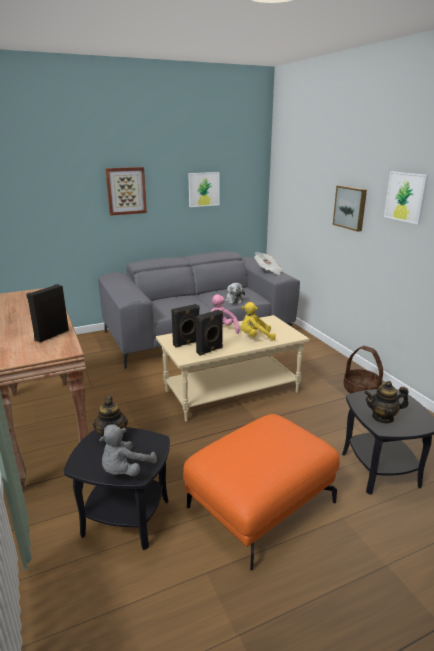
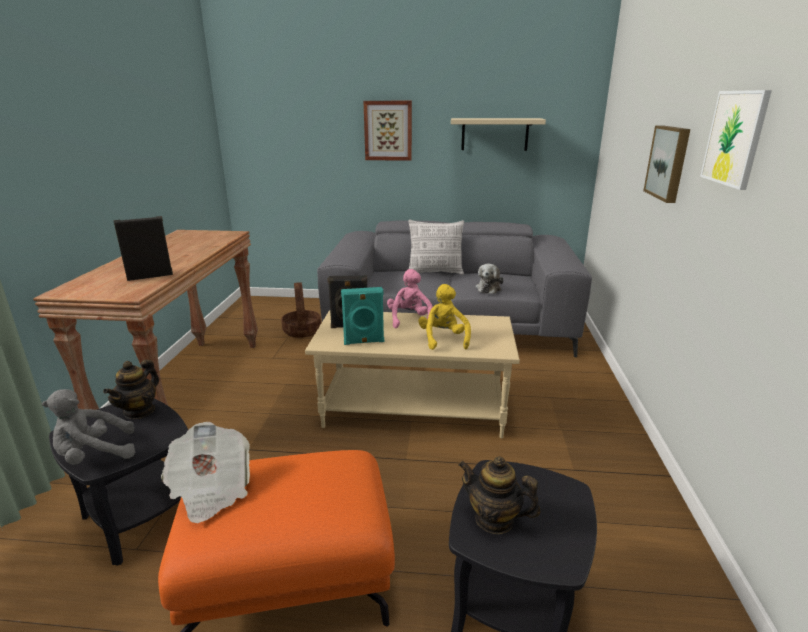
camera: 30 degrees right, 0 degrees up
(185, 295) = (435, 272): none -> pillow
(203, 189) = (494, 134): picture -> beige shelf
(210, 350) = (364, 342): black speaker -> turquoise speaker
(255, 337) = (443, 339): yellow plush toy -> yellow plush toy turned 60 degrees clockwise
(268, 271) = (555, 256): newspaper -> newspaper (211, 489)
(361, 390) = (609, 467): basket -> basket (302, 331)

